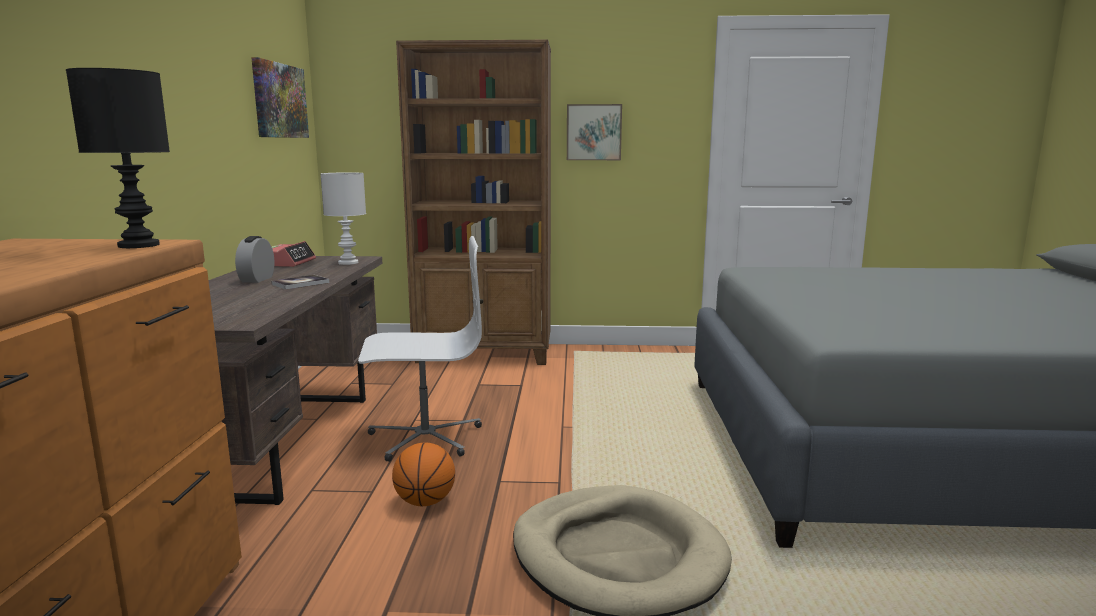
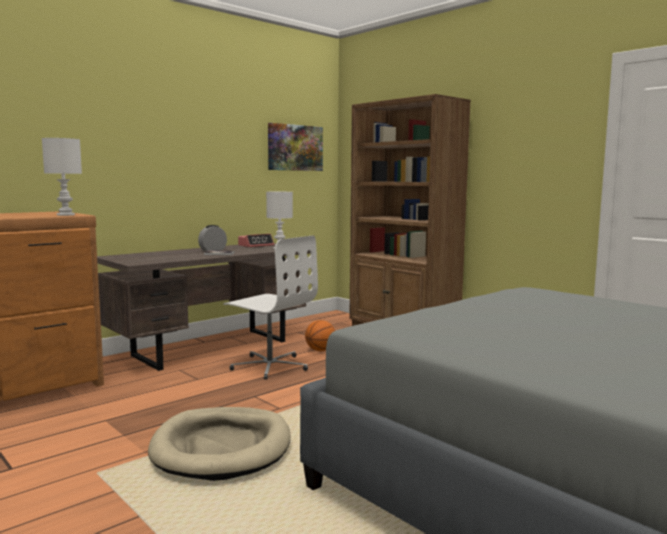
camera: 45 degrees right, 5 degrees down
(138, 245) = (65, 215): black table lamp -> white table lamp
(425, 502) = (205, 391): basketball -> basketball (320, 350)
(593, 132) = (502, 165): picture -> none

